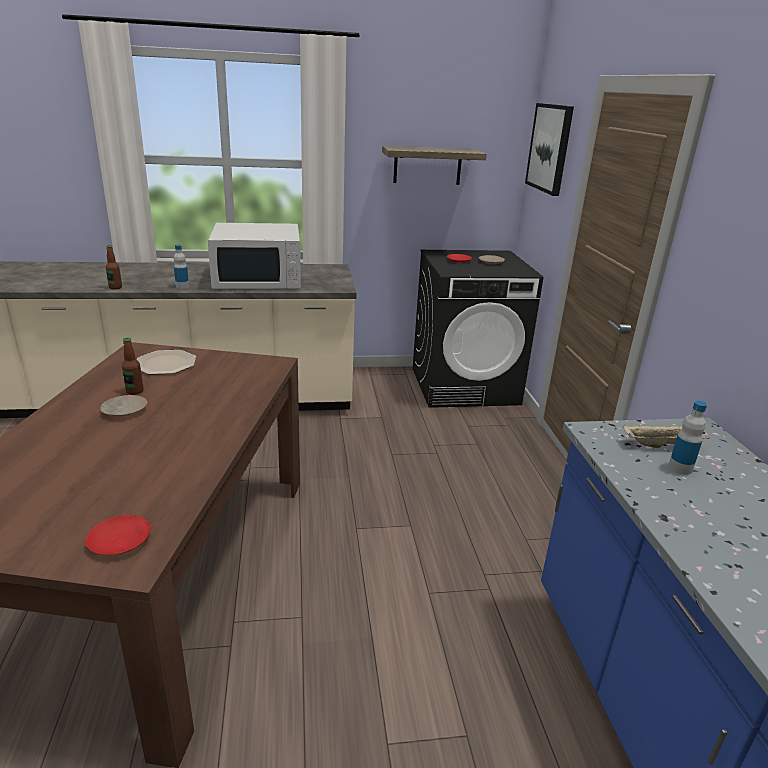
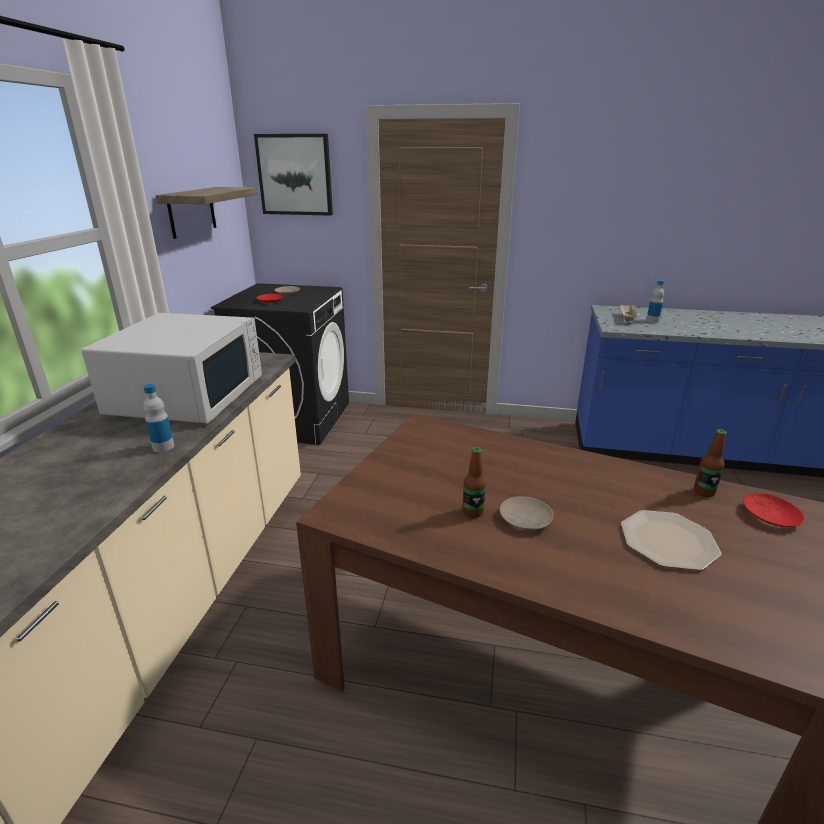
camera: 70 degrees left, 0 degrees up
(115, 287) = (99, 507): bottle -> bottle (704, 492)
(165, 364) = (395, 490): plate -> plate (668, 541)

